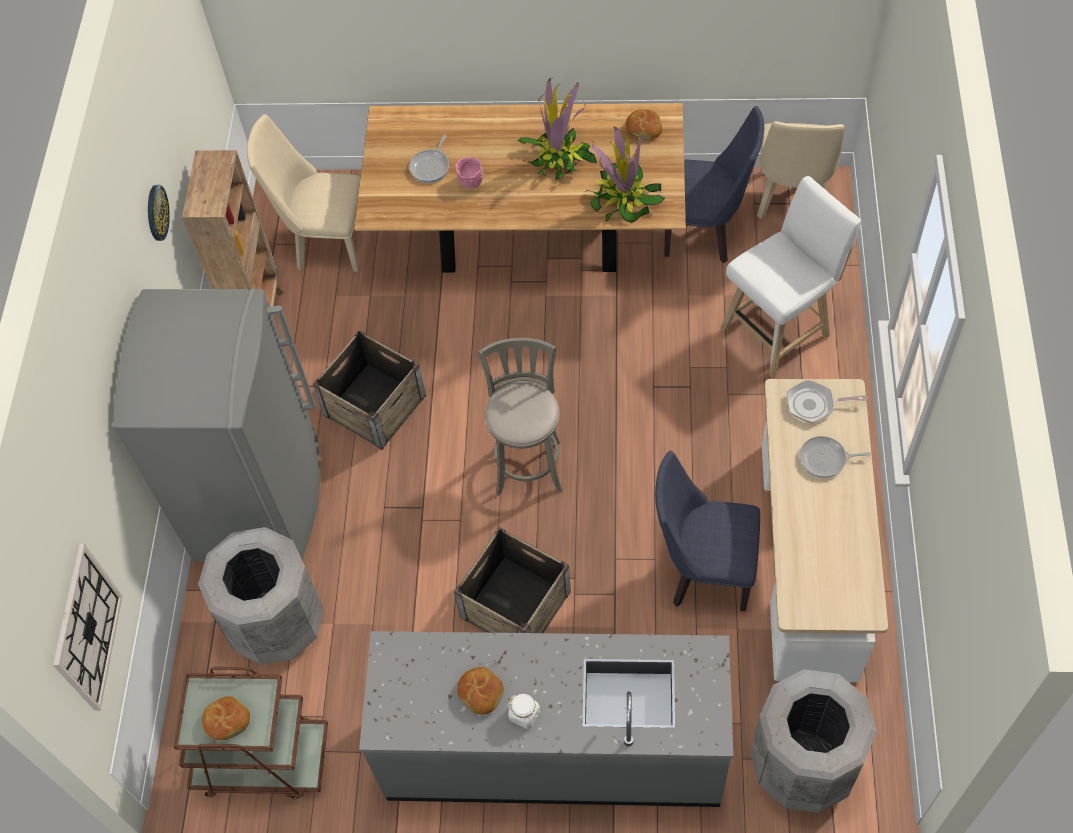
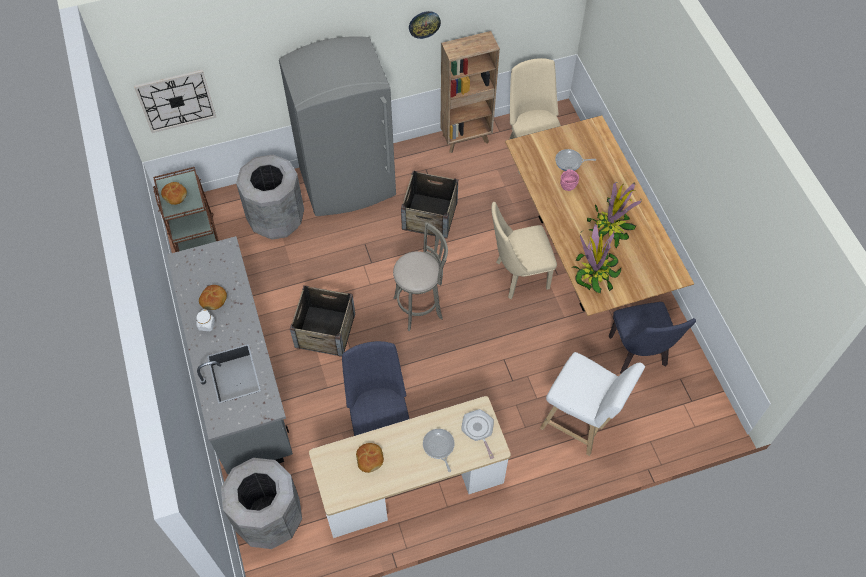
camera: 65 degrees right, 0 degrees up
(644, 128) = (659, 267): bread -> bread (370, 459)
(792, 202) = (693, 402): beige chair -> beige chair (517, 276)

